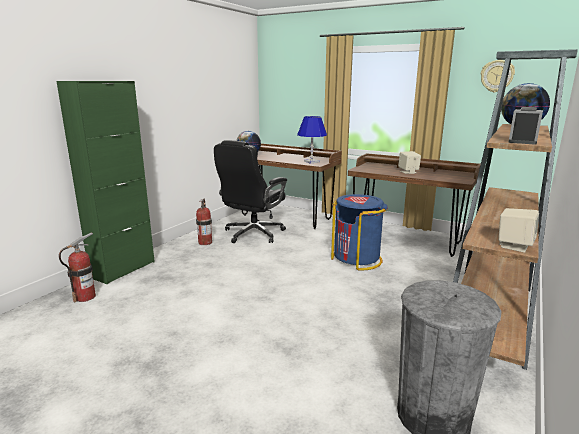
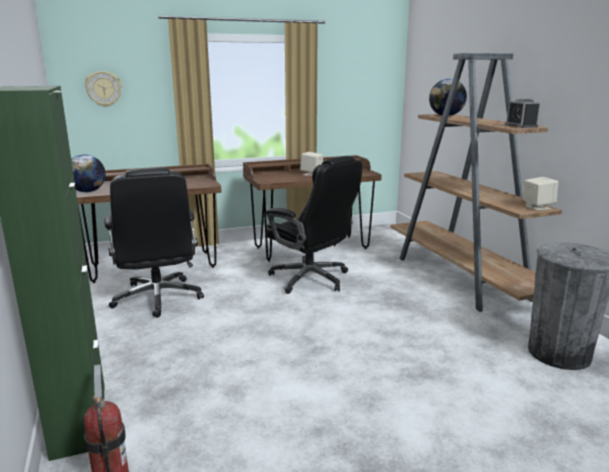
camera: 50 degrees left, 0 degrees up
(205, 242) = (119, 332): fire extinguisher -> none
(311, 162) = (193, 183): blue table lamp -> none
(357, 259) = (311, 279): blue trash can -> black office chair
(497, 76) = (351, 70): wall clock -> wall clock (104, 89)

